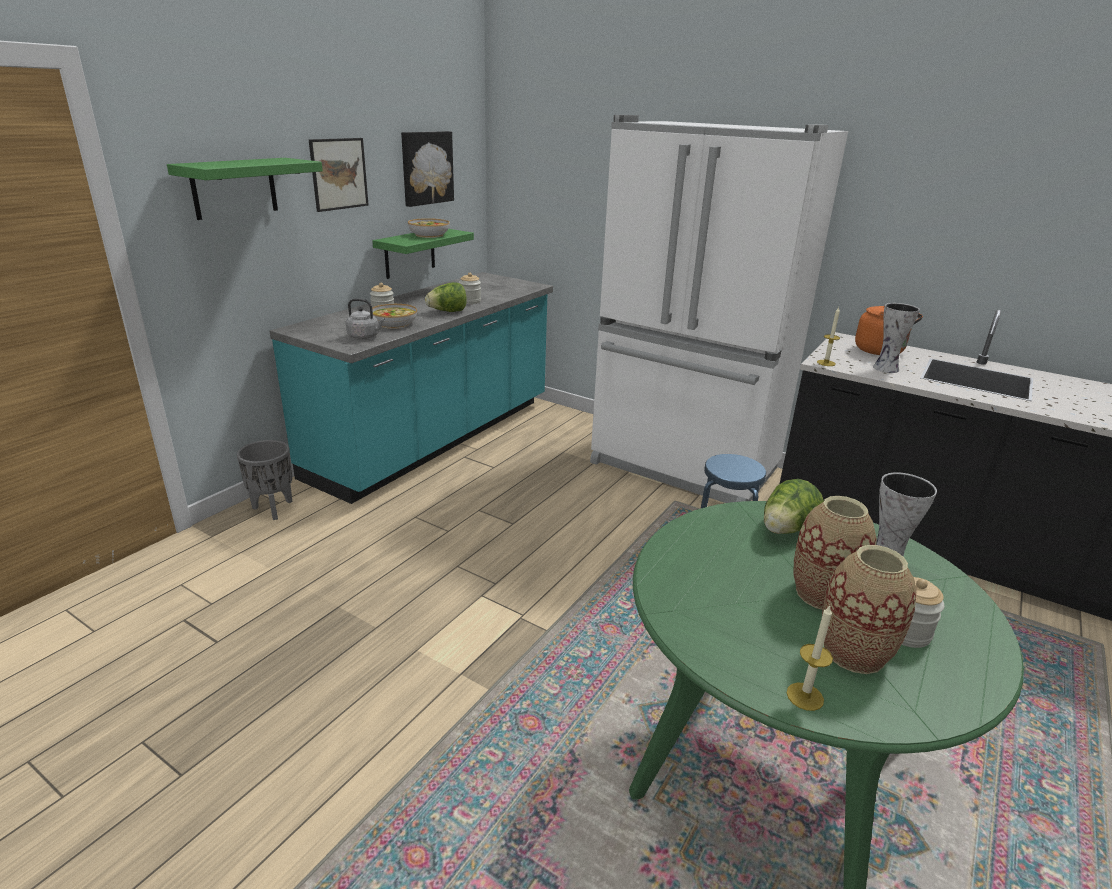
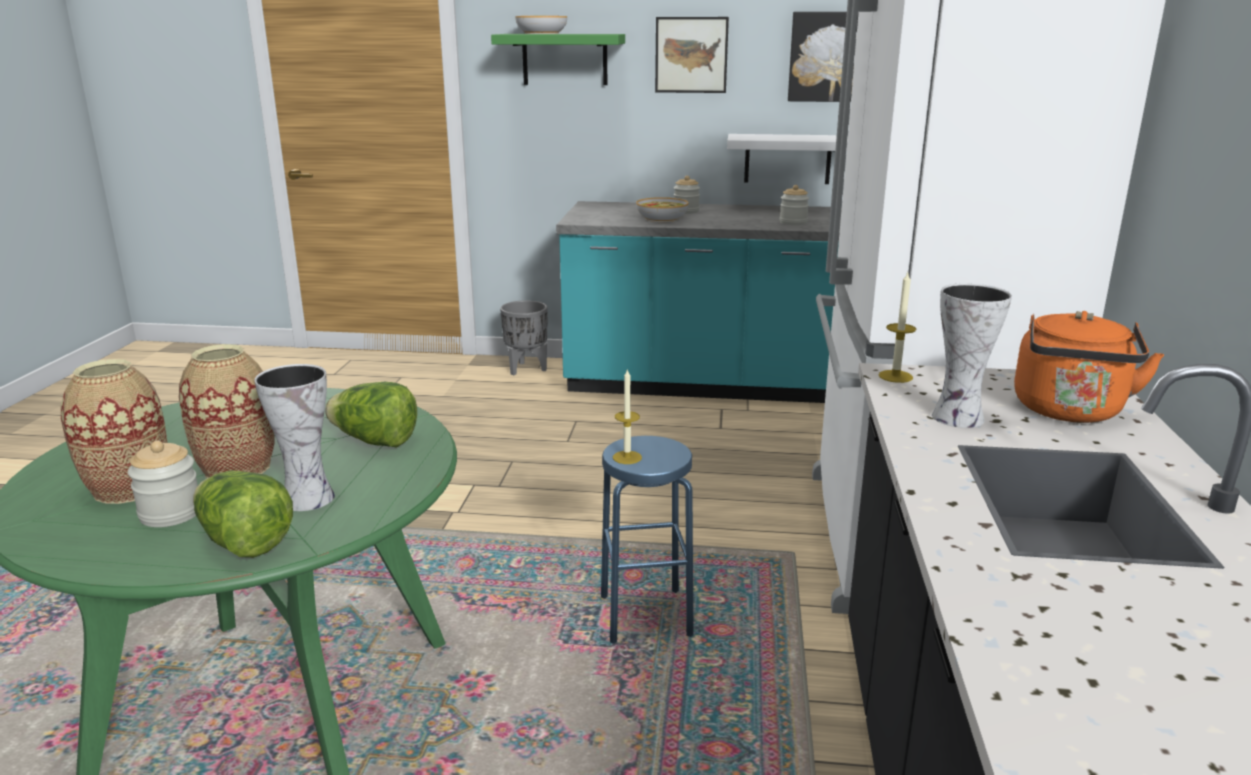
camera: 65 degrees right, 5 degrees down
(365, 337) = (608, 219): grey kettle -> none
(409, 253) = (787, 159): green shelf -> white shelf
(429, 235) = (797, 137): bowl -> bowl (541, 33)
(447, 311) = (738, 223): lettuce -> lettuce (243, 543)
(805, 696) = (59, 470): candle -> candle (627, 457)

